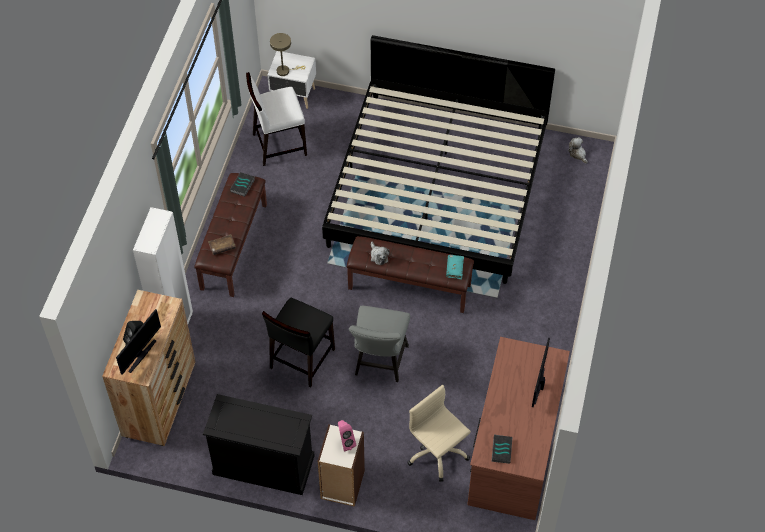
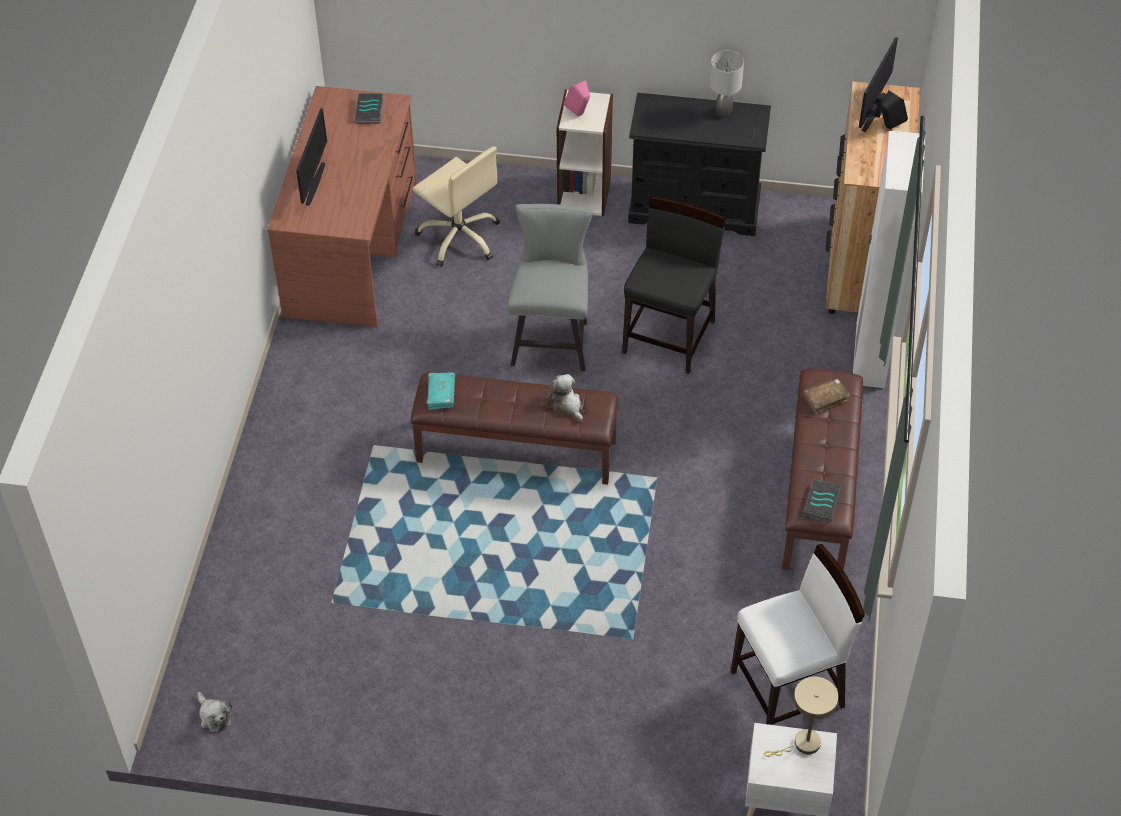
camera: 175 degrees right, 5 degrees down
(239, 429) = (722, 113): none -> grey table lamp
(437, 187) = (479, 627): bed -> none

